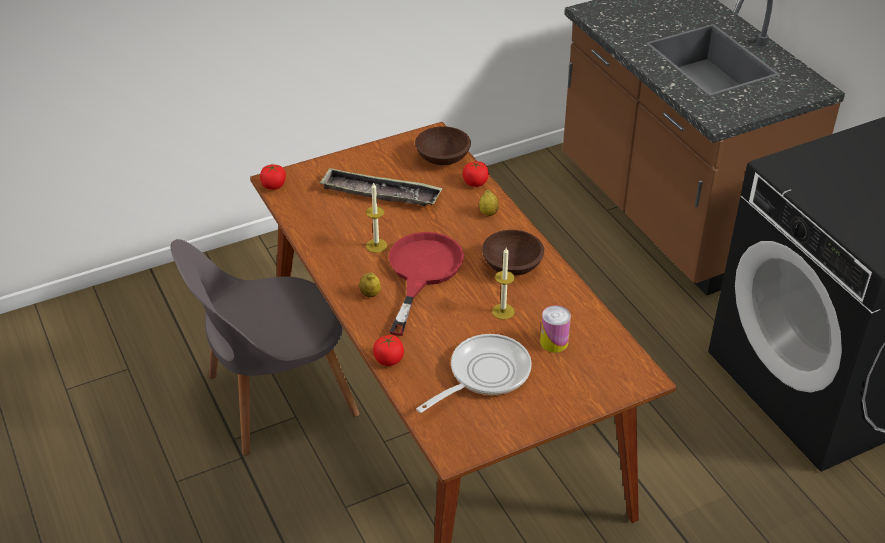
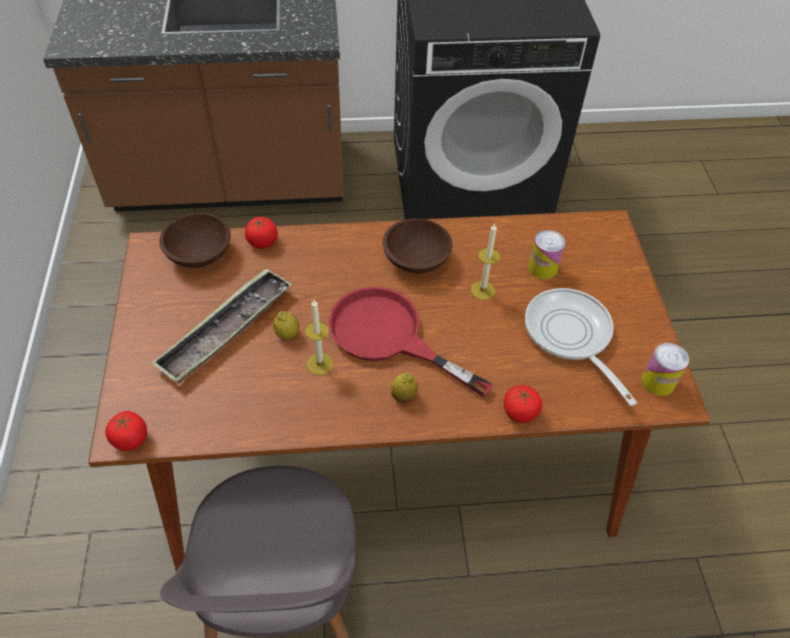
camera: 70 degrees left, 10 degrees up
(466, 438) = (658, 382): none -> can
(488, 213) = (321, 249): lemon -> lemon (287, 334)

